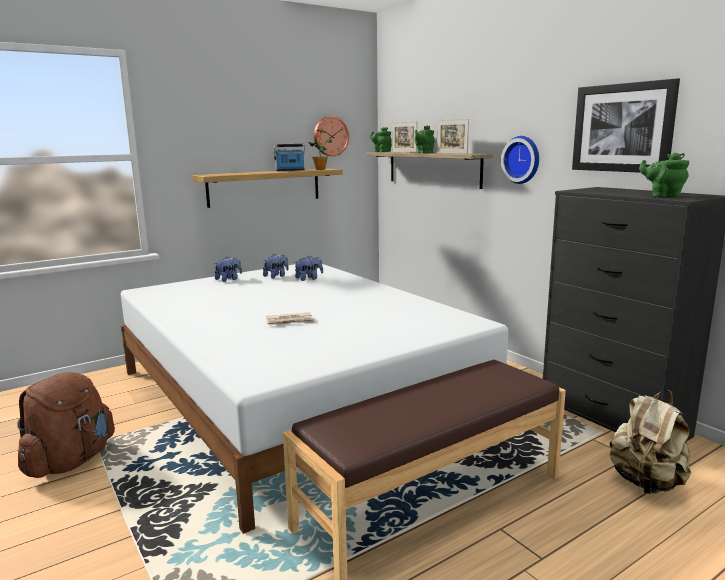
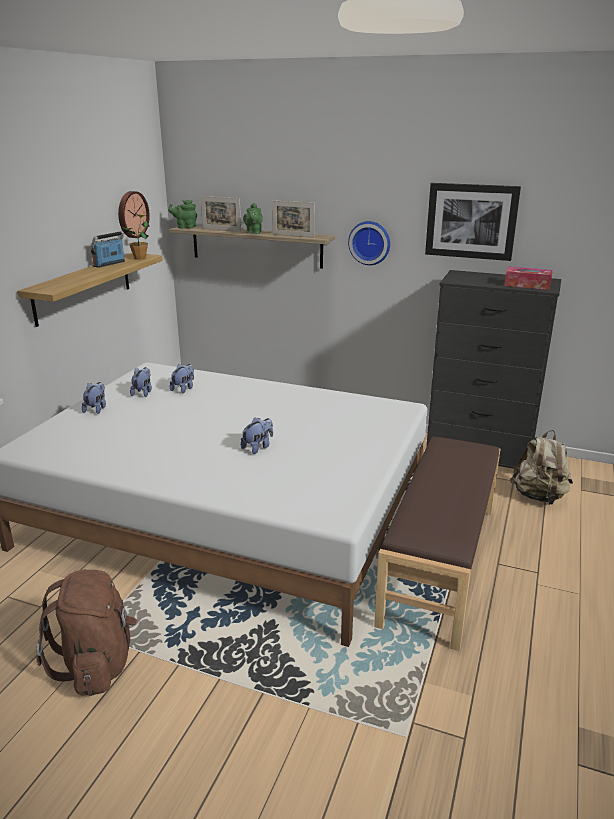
camera: 35 degrees left, 10 degrees up
(290, 321) = (258, 447): newspaper -> plush toy
(663, 196) = (527, 285): green teapot -> tissue box

